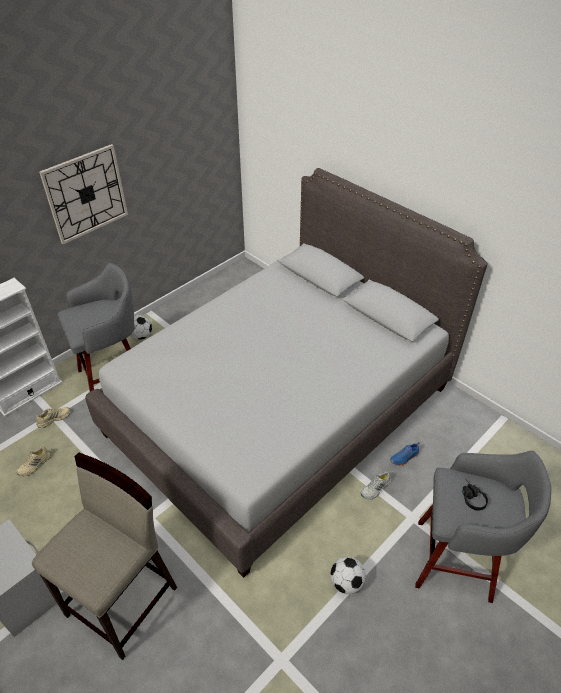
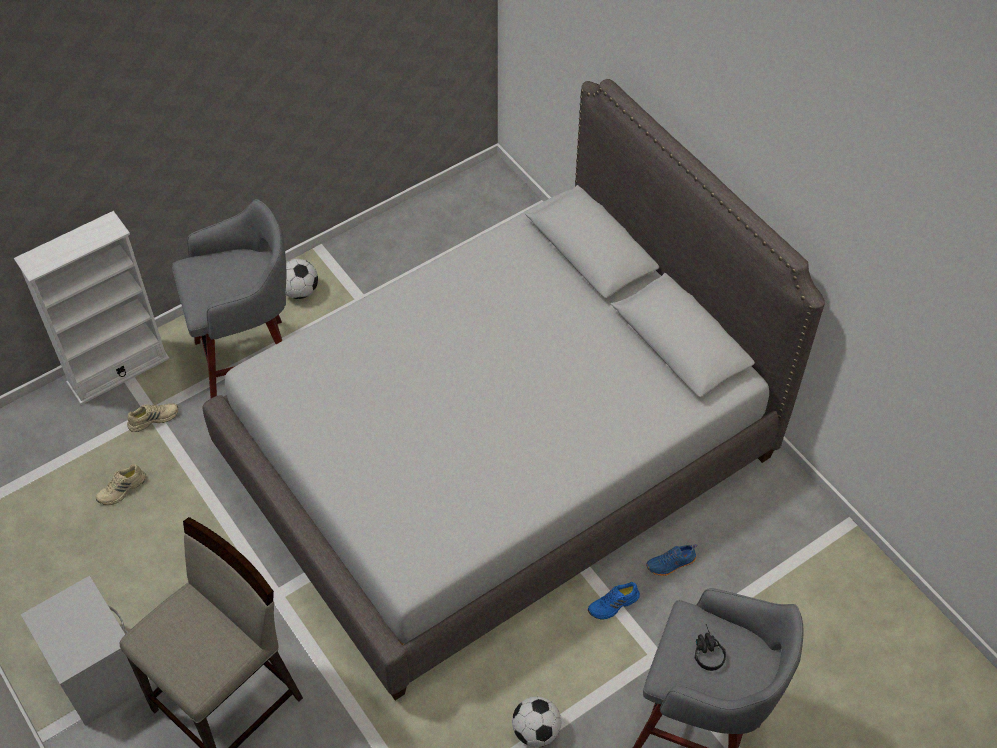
camera: 10 degrees right, 10 degrees up
(86, 194) = (231, 87): wall clock -> none
(375, 489) = (613, 604): white shoe -> blue shoe

